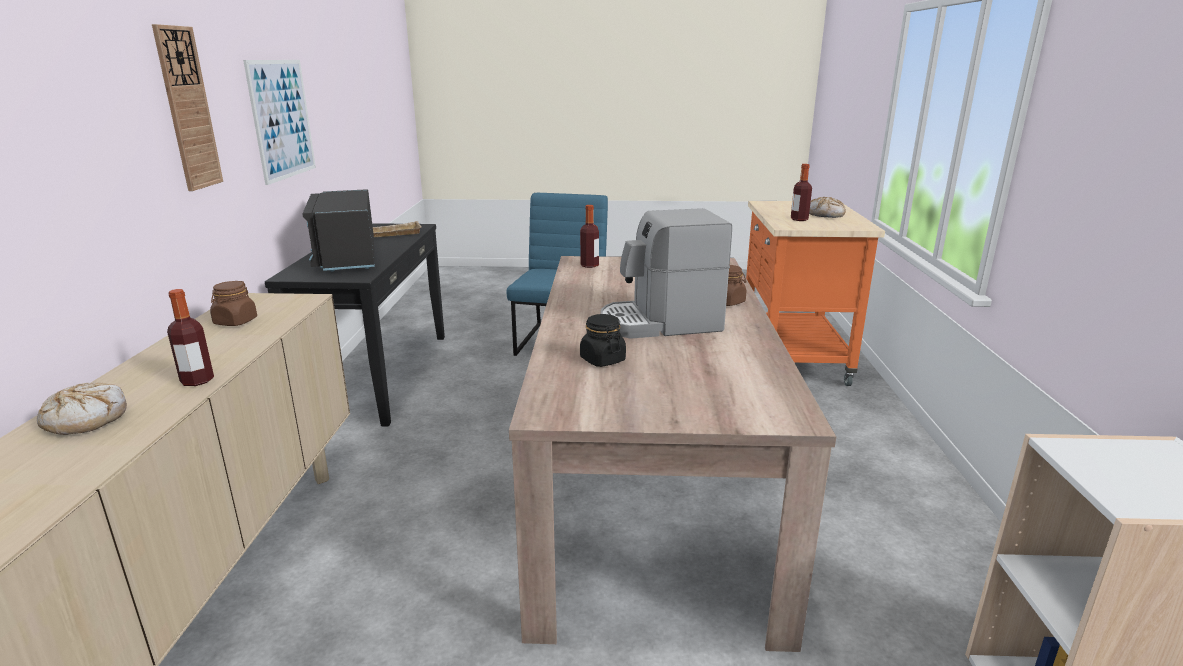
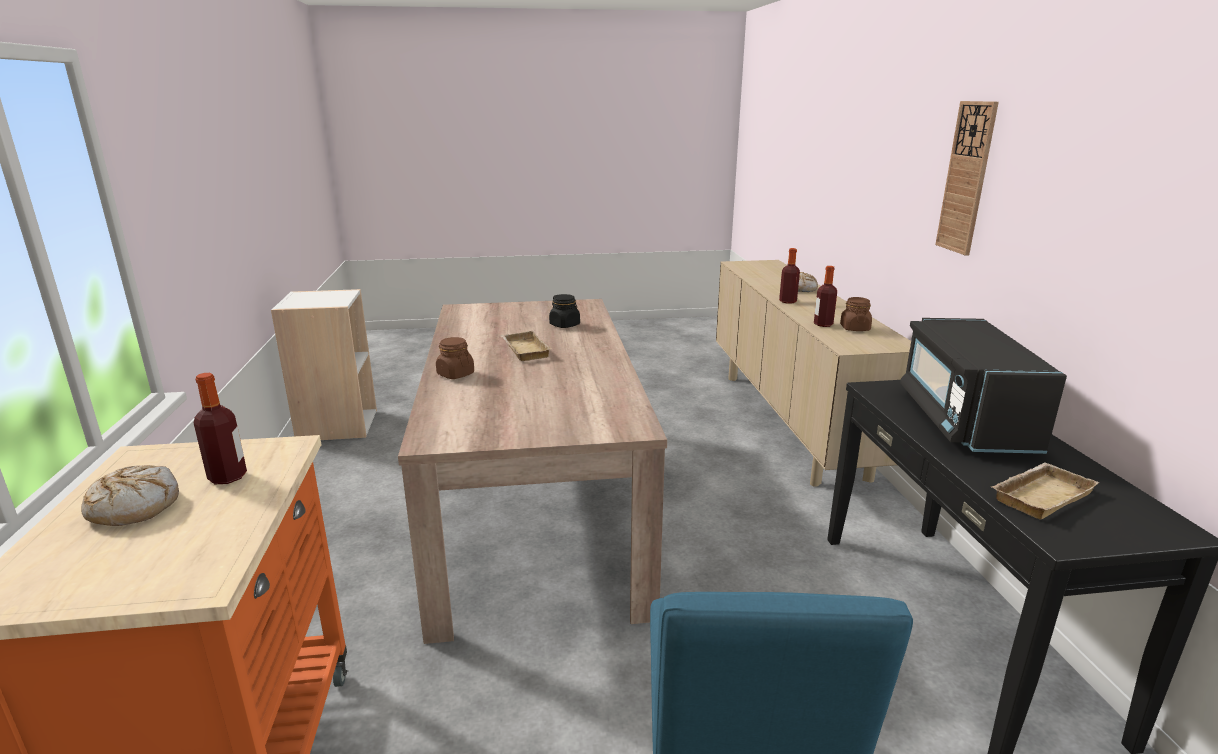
camera: 170 degrees right, 0 degrees up
(282, 119) = (1103, 237): picture -> none
(347, 257) = (964, 420): black microwave -> black microwave turned 150 degrees counterclockwise
(589, 265) = (614, 419): bottle -> bottle (823, 324)
(660, 323) = (523, 350): coffee machine -> beige tray

